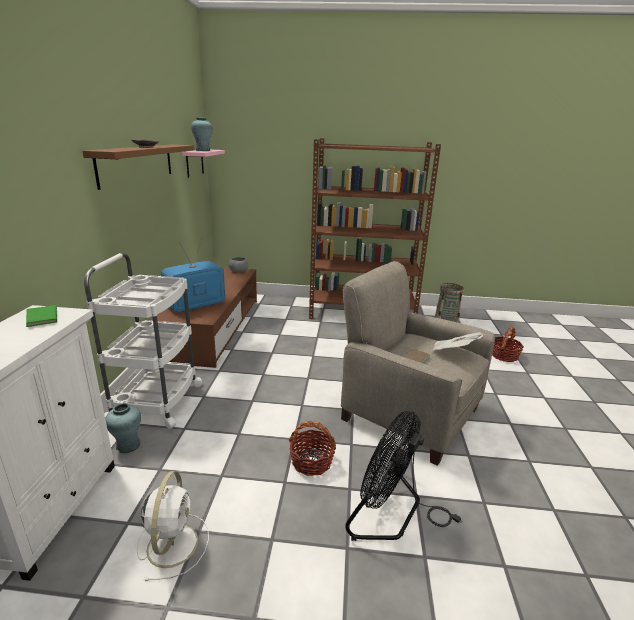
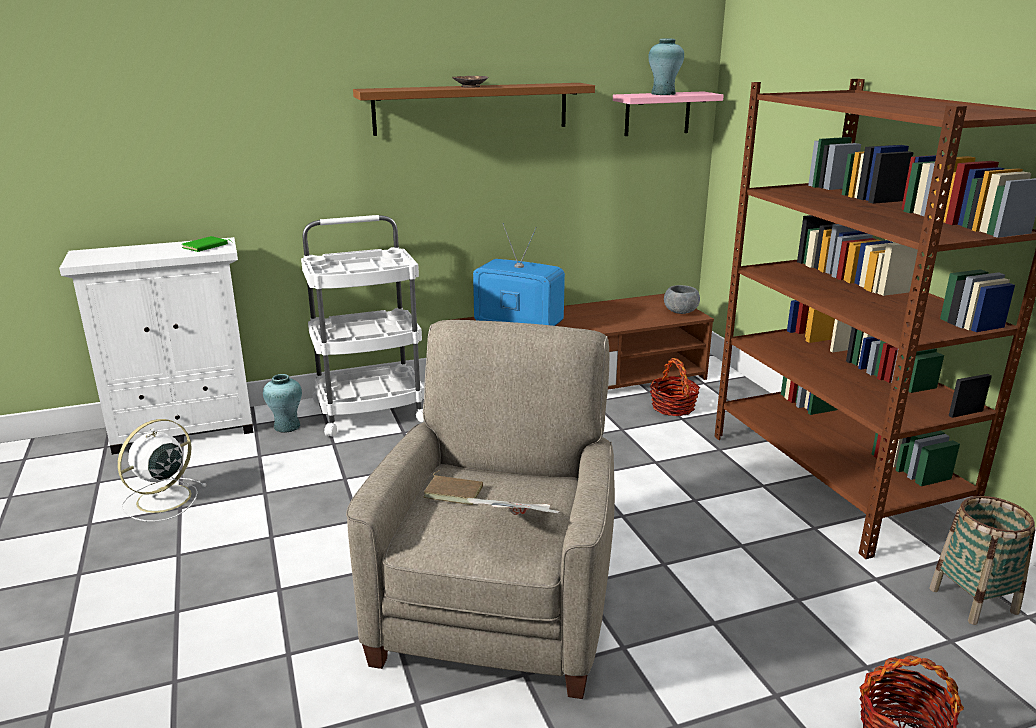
camera: 65 degrees right, 0 degrees up
(173, 543) = (162, 500): white fan -> white fan turned 150 degrees clockwise
(311, 462) = (318, 545): basket -> basket (673, 407)
(396, 510) = (252, 640): black fan -> none

